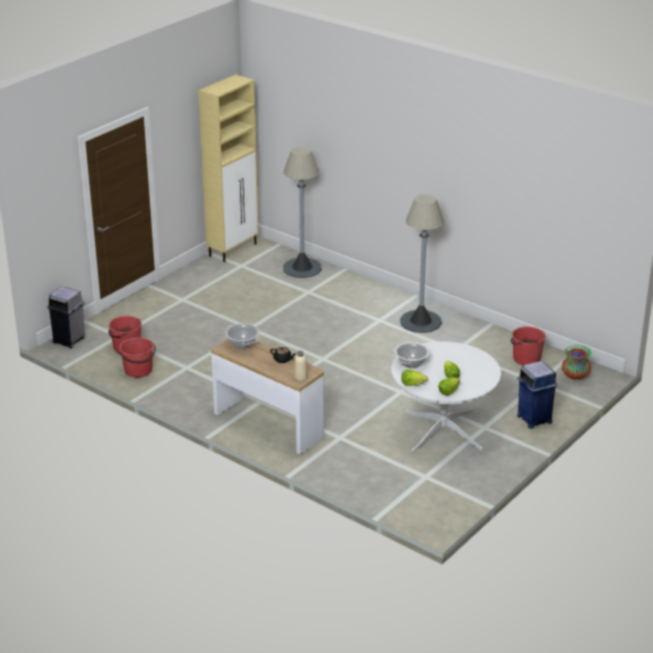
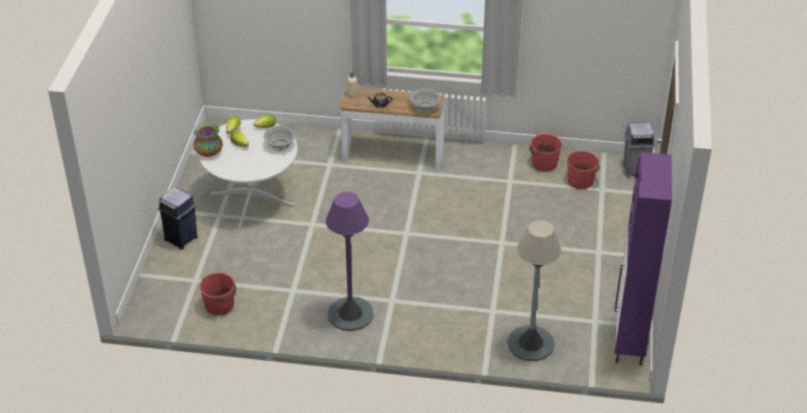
camera: 150 degrees right, 10 degrees up
(233, 250) = (628, 342): beige cabinet -> purple cabinet
(420, 322) = (350, 314): grey floor lamp -> purple floor lamp
(575, 375) = (163, 302): vase -> vase (209, 152)

